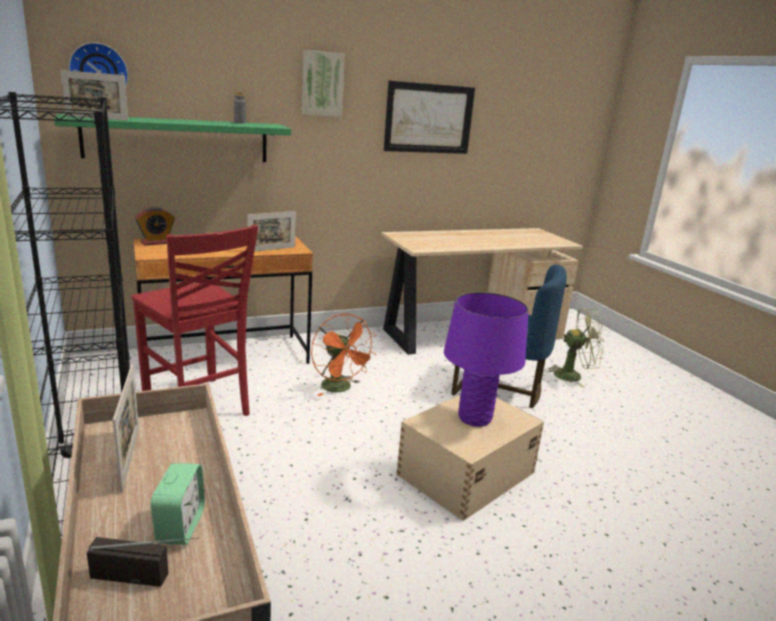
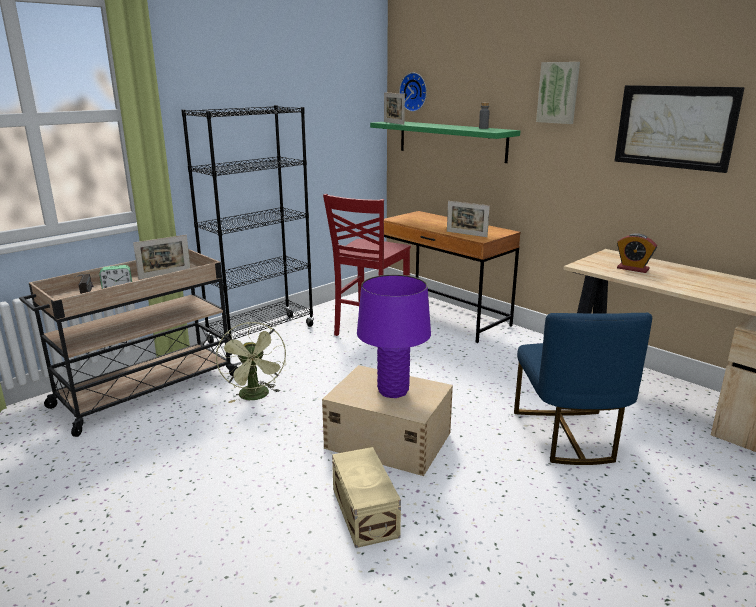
camera: 70 degrees right, 0 degrees up
(156, 242) = (421, 215): alarm clock -> alarm clock (633, 269)
(340, 388) = (454, 363): orange fan -> none
(573, 376) = (684, 486): green fan -> green fan (256, 397)
(584, 525) = (364, 513): none -> beige storage box

